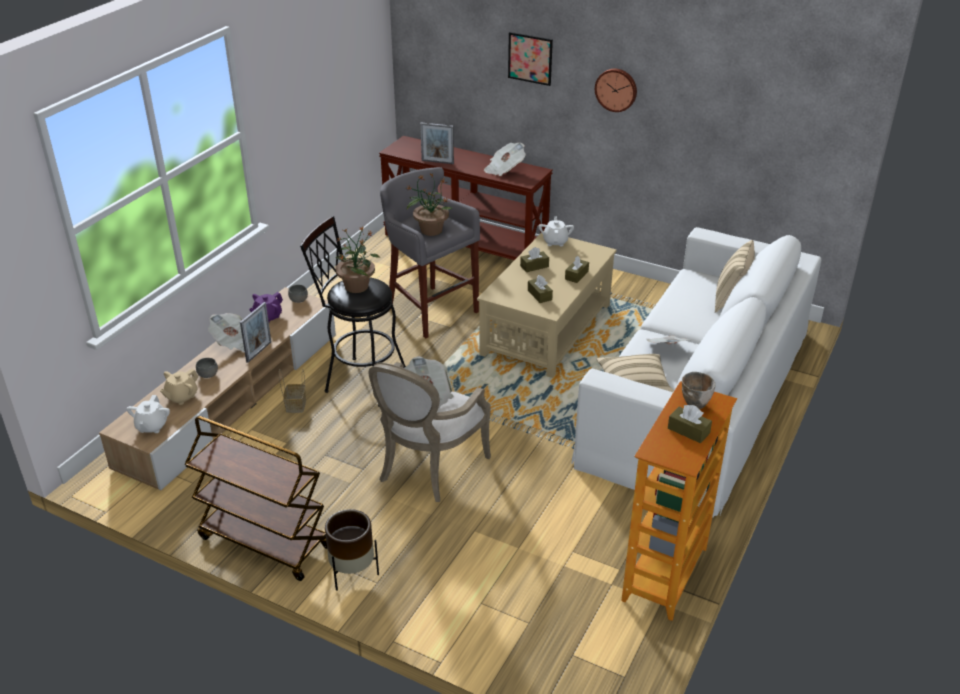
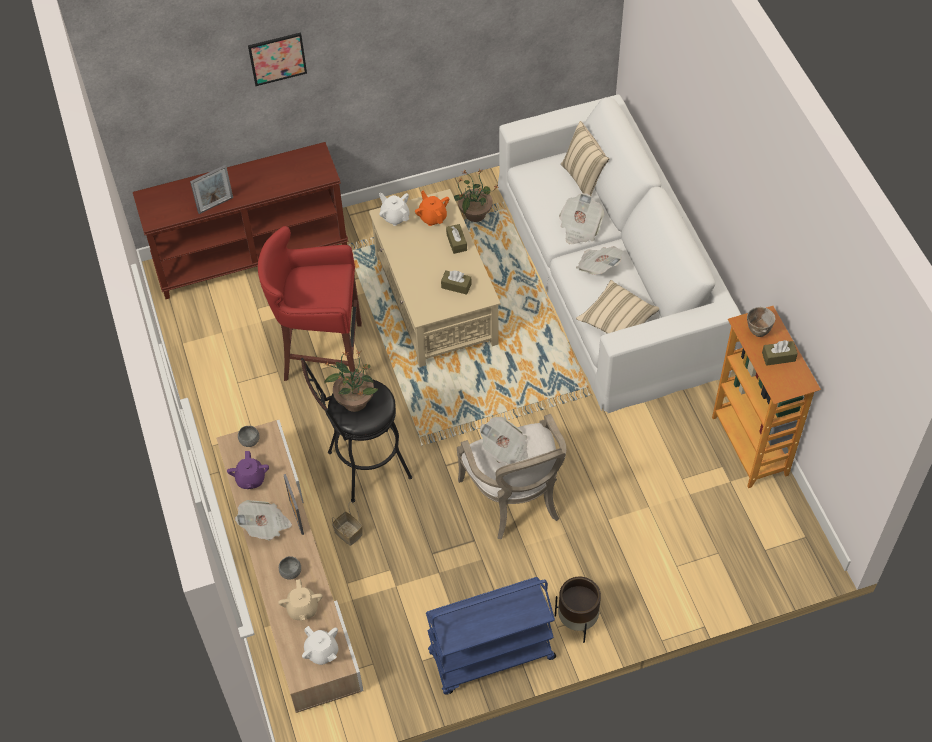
camera: 45 degrees left, 20 degrees up
(264, 542) = (491, 657): brown cart -> blue cart
(429, 310) = (320, 353): grey stool -> red stool
(430, 230) = (325, 293): potted plant -> potted plant (474, 214)
(504, 169) = (286, 172): newspaper -> newspaper (579, 228)
(534, 266) = (414, 257): brown tissue box -> none
(580, 255) = (432, 217): none -> orange teapot
(616, 89) = (381, 45): wall clock -> none

